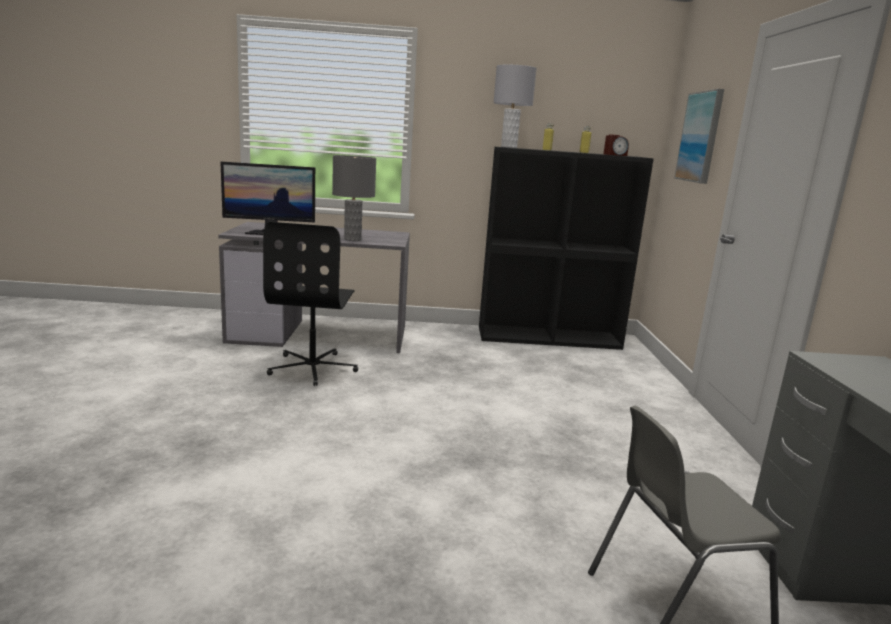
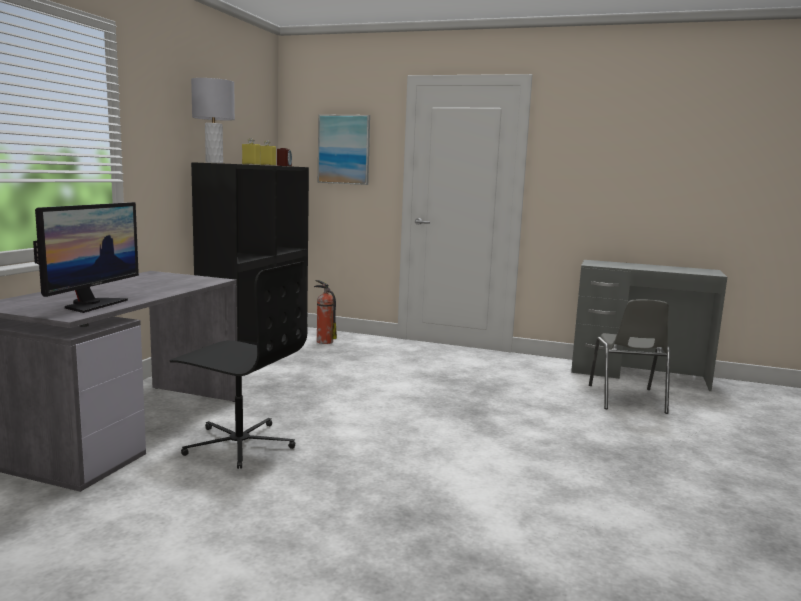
camera: 70 degrees left, 5 degrees down
(353, 239) = (178, 286): grey table lamp -> none
(607, 360) = (324, 341): none -> fire extinguisher

